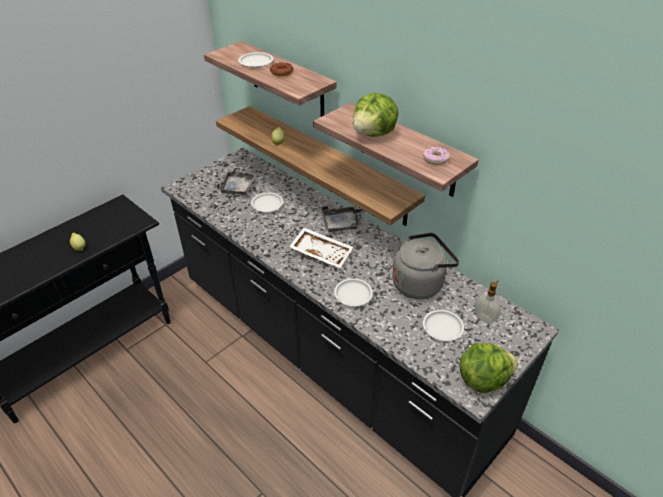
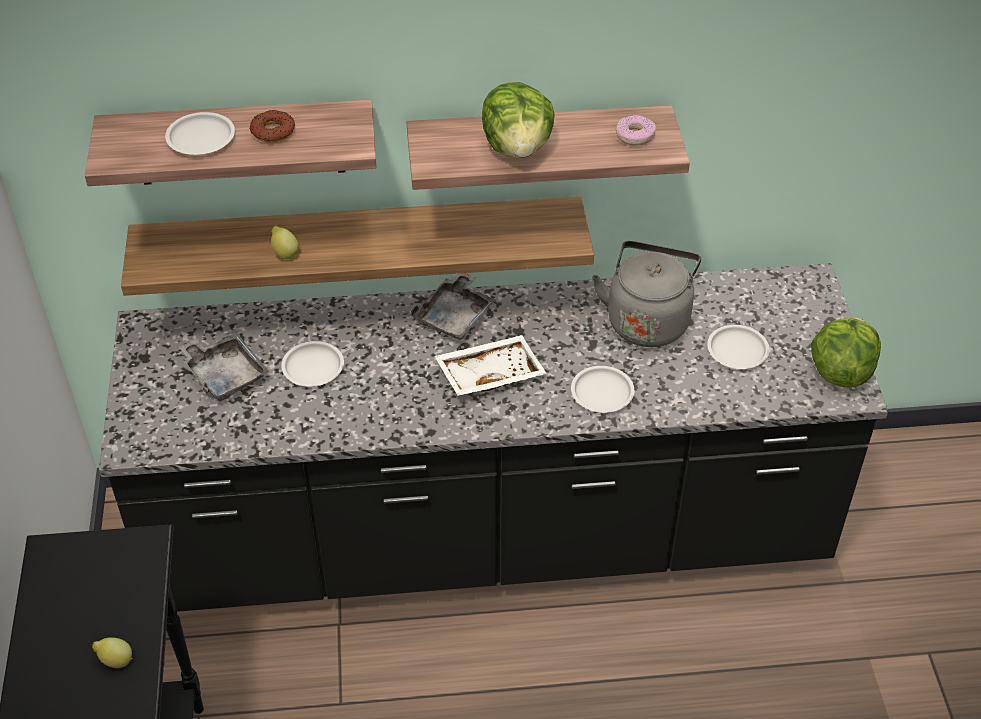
camera: 50 degrees left, 5 degrees up
(485, 318) = (758, 306): soap dispenser -> none

